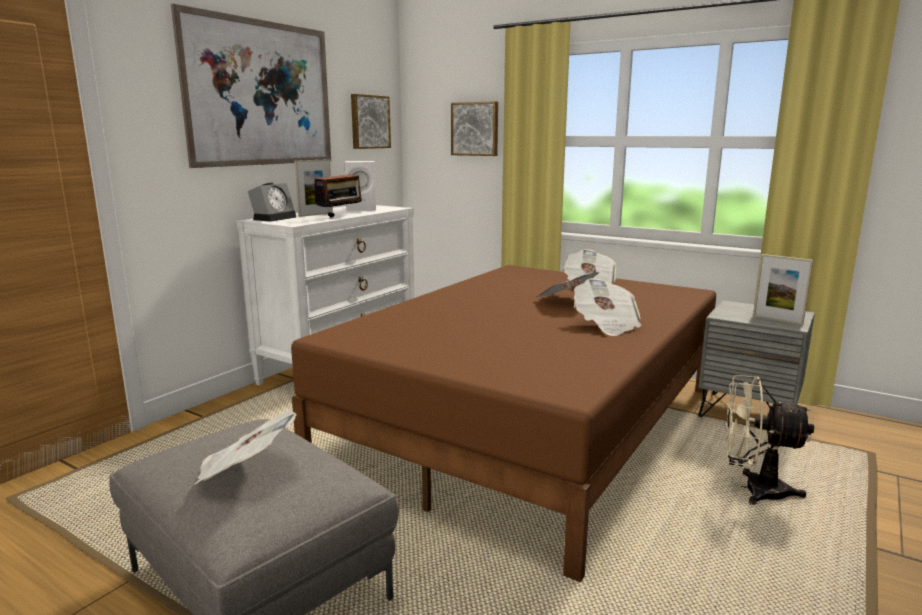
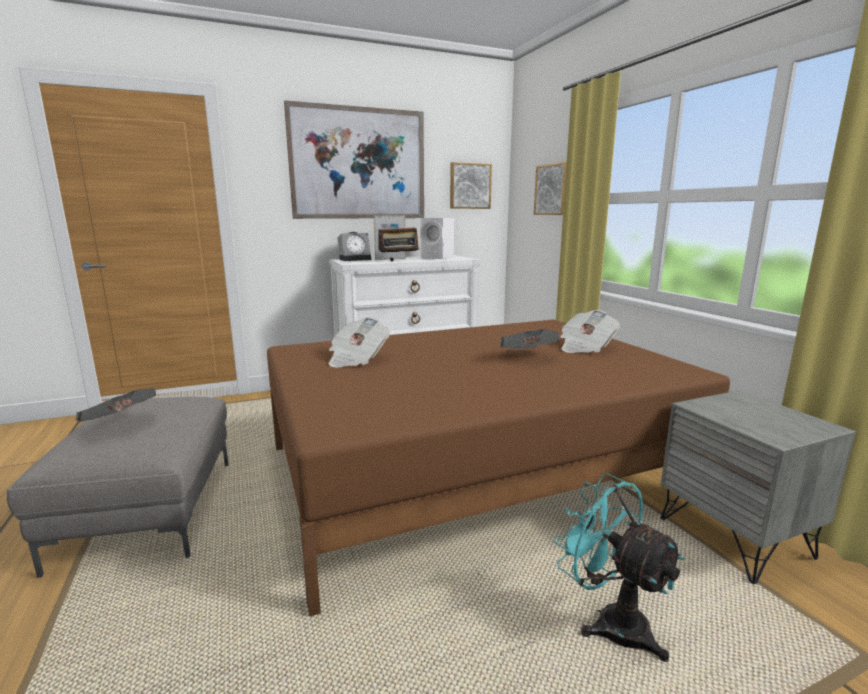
camera: 35 degrees right, 0 degrees up
(606, 325) = (510, 384): newspaper -> newspaper (357, 359)
(753, 489) = (610, 621): beige fan -> turquoise fan
(777, 320) = (766, 427): picture frame -> none

